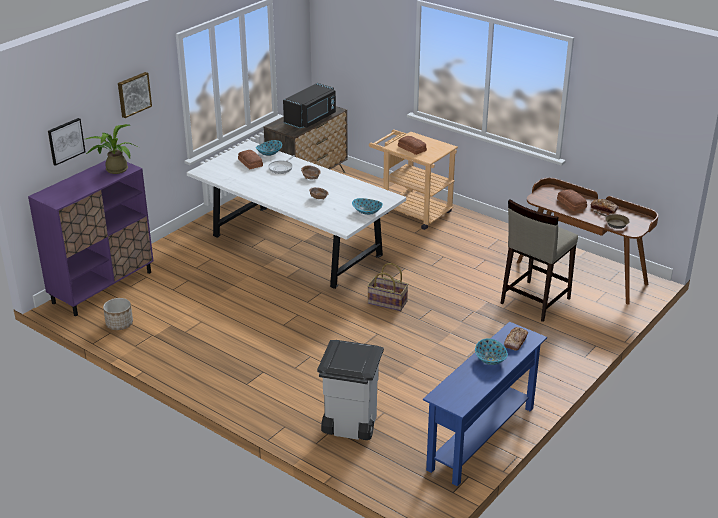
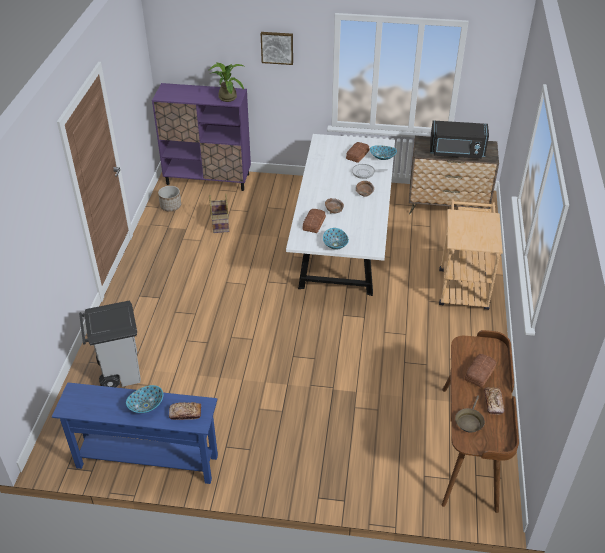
camera: 60 degrees right, 10 degrees up
(65, 141) = (203, 57): picture -> none
(387, 303) = (302, 327): basket -> basket (220, 223)
(412, 148) = (465, 226): bread -> bread (314, 223)
(534, 301) = (385, 425): beige stool -> none

